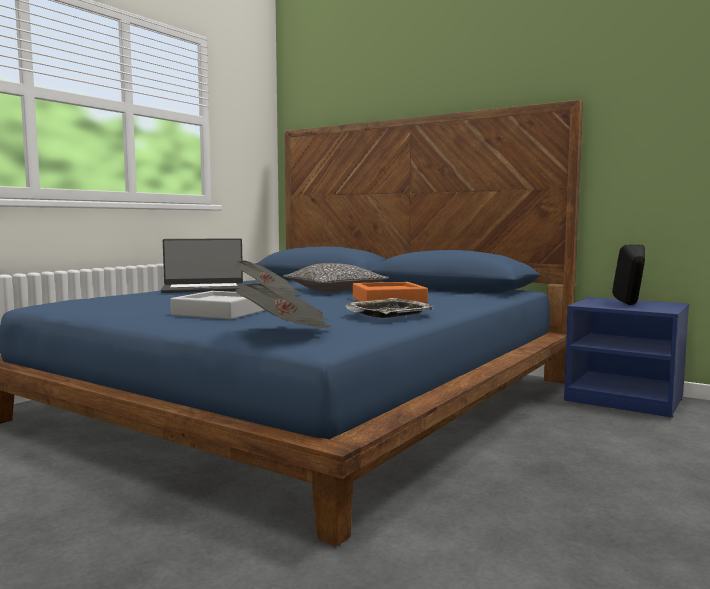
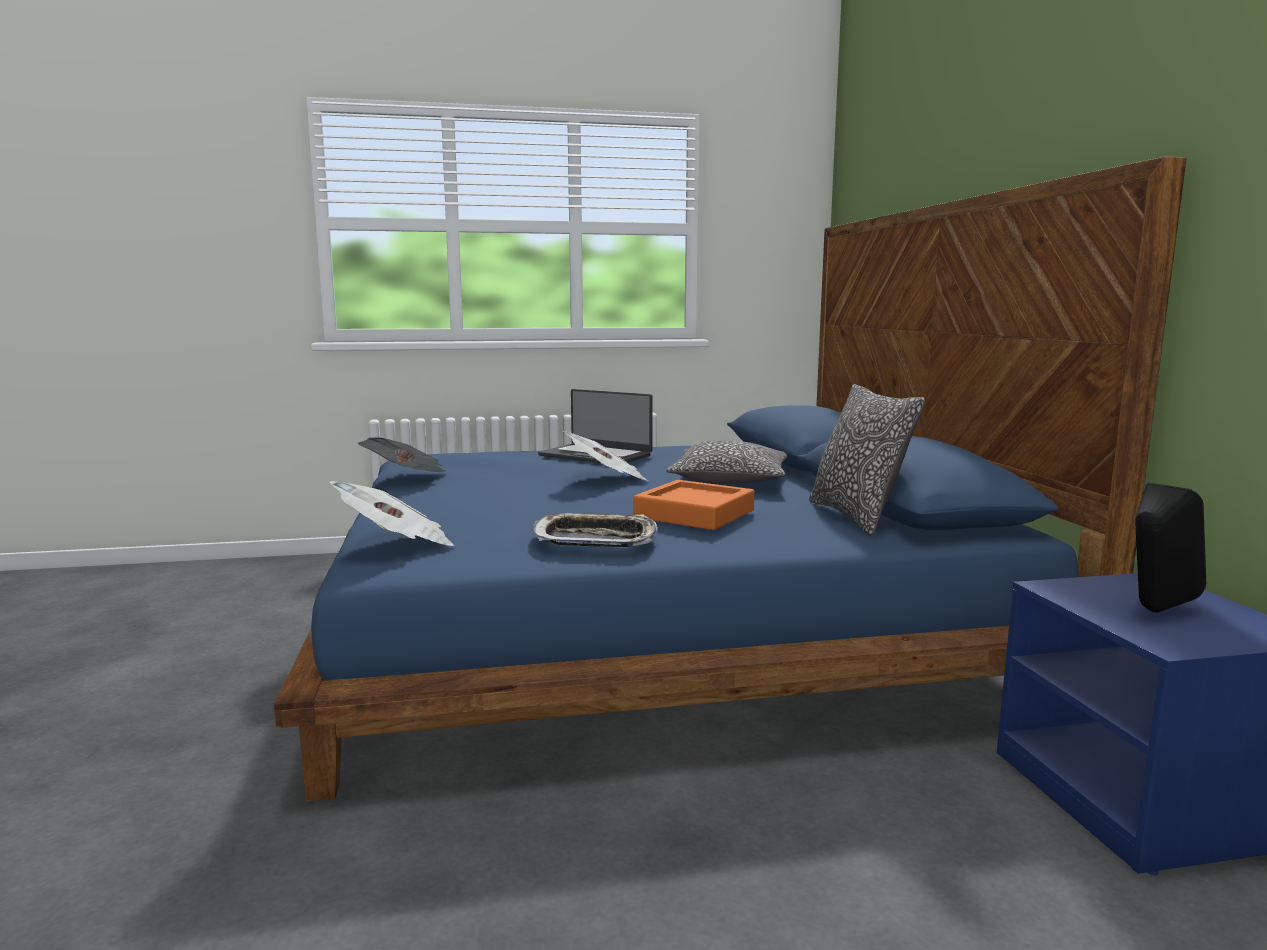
camera: 45 degrees right, 5 degrees up
(115, 312) = (407, 478): none -> newspaper
(220, 312) = (476, 497): grey tray -> none
(453, 293) = (856, 516): none -> pillow

